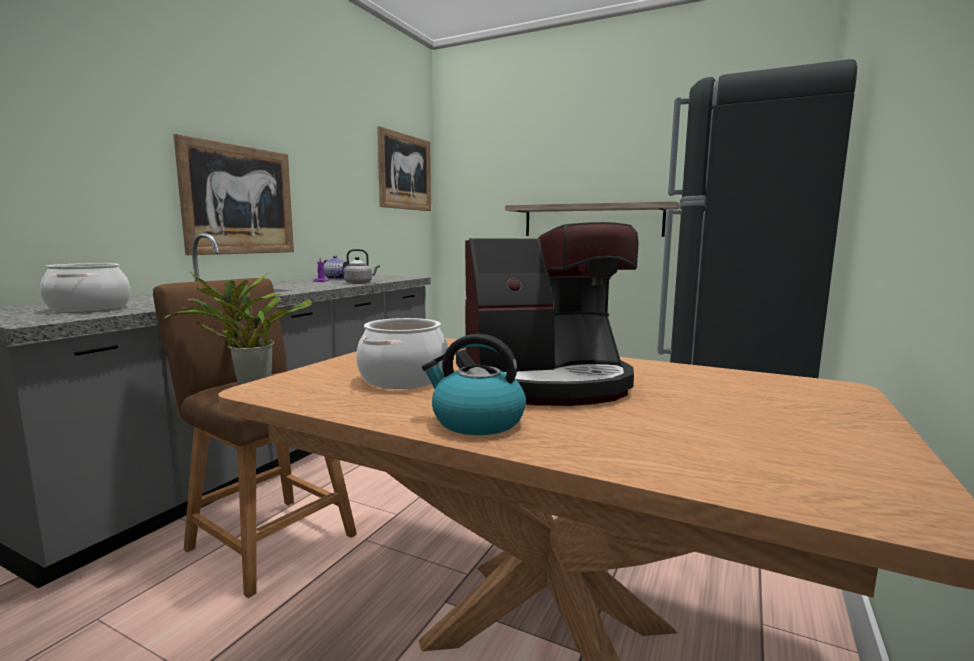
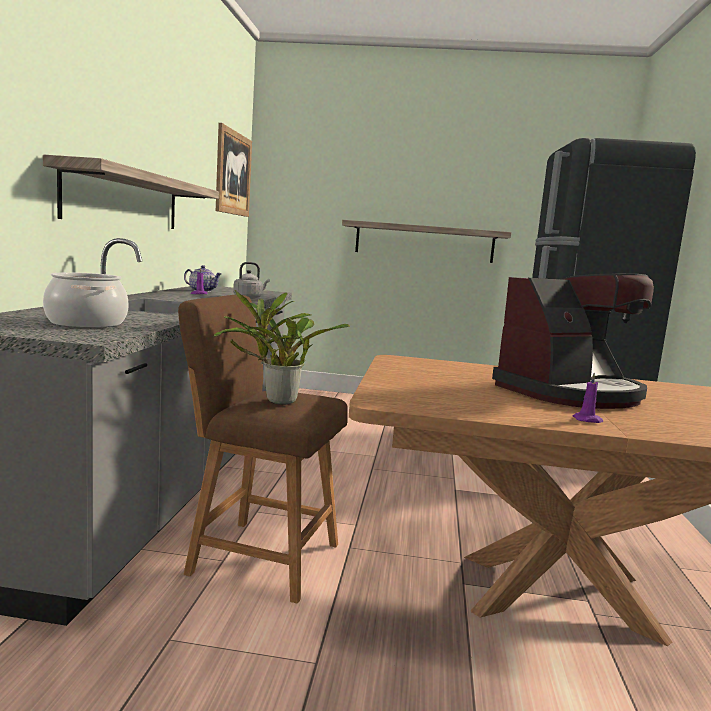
camera: 20 degrees left, 0 degrees up
(239, 200) = (125, 200): picture -> shelf
(404, 379) = (468, 392): cooking pot -> none
(476, 421) = (588, 420): kettle -> purple candle

